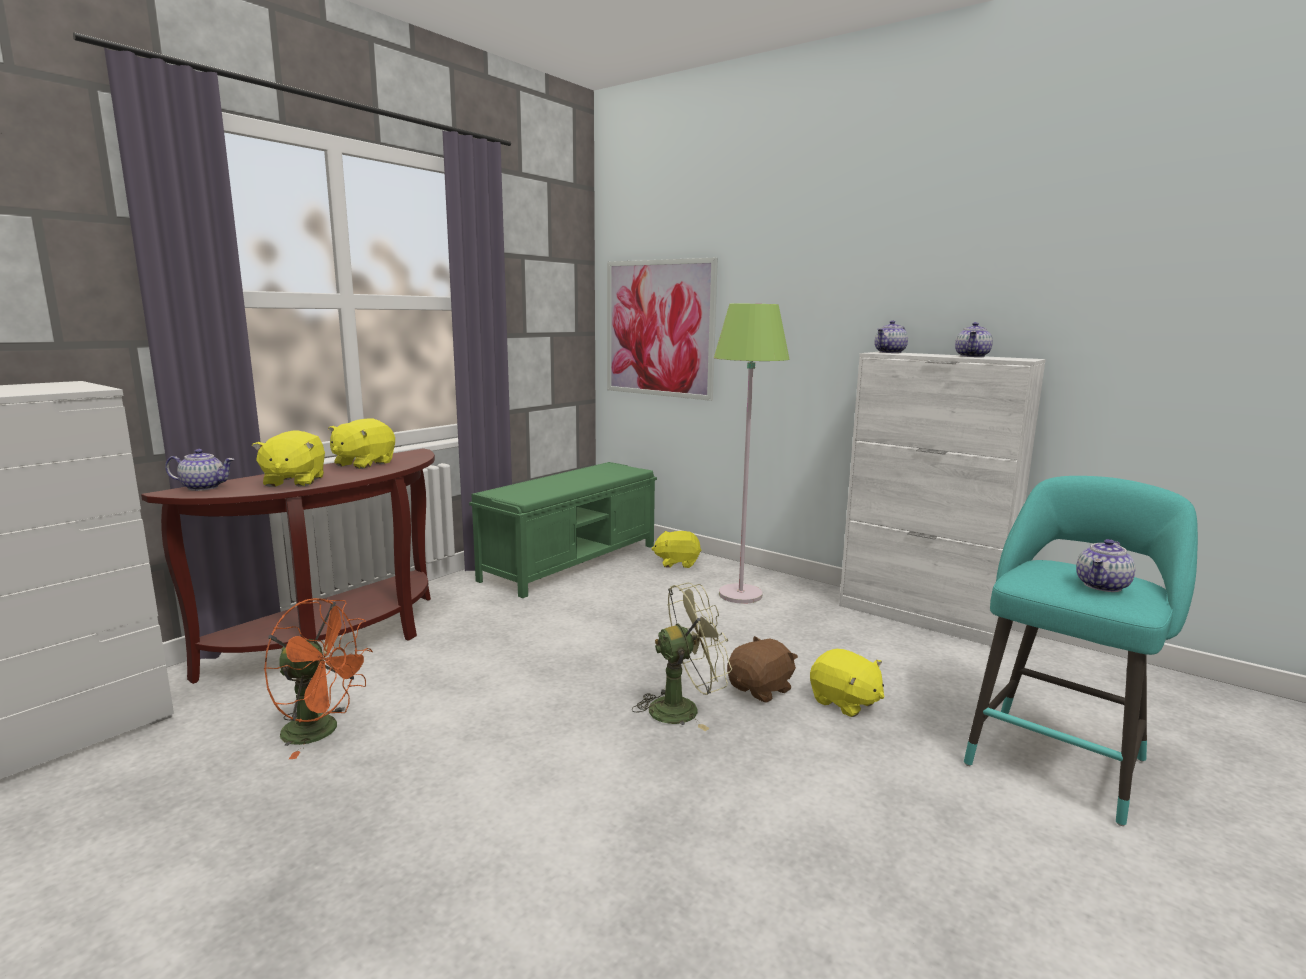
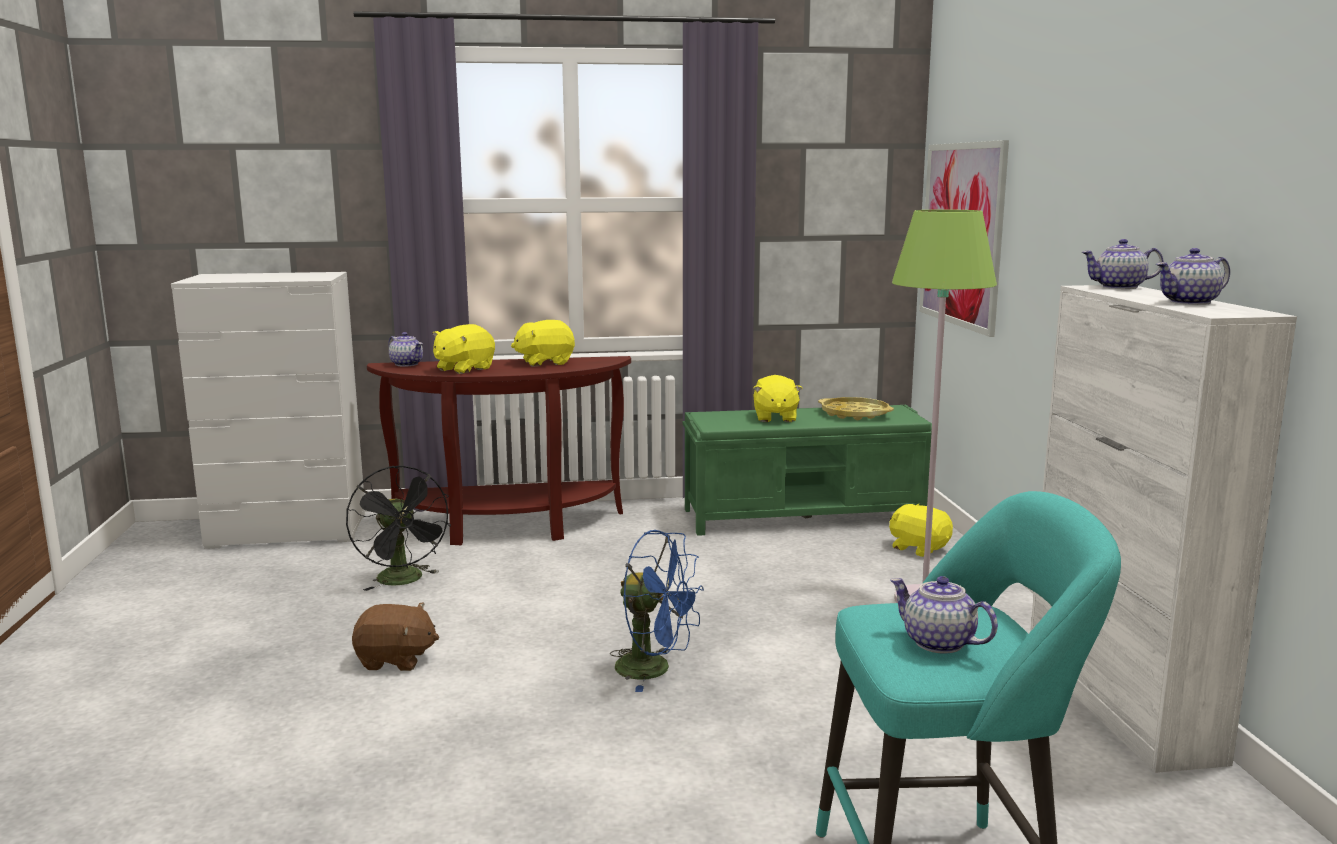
camera: 45 degrees right, 0 degrees up
(322, 731) = (404, 581): orange fan -> black fan
(597, 473) = (854, 414): none -> yellow tray
(683, 708) = (655, 669): green fan -> blue fan
(761, 689) = (755, 686): brown plush toy -> brown plush toy (395, 660)
(844, 702) = (814, 732): yellow plush toy -> yellow plush toy (775, 418)
(1103, 586) = (937, 642): teapot -> teapot turned 45 degrees clockwise

